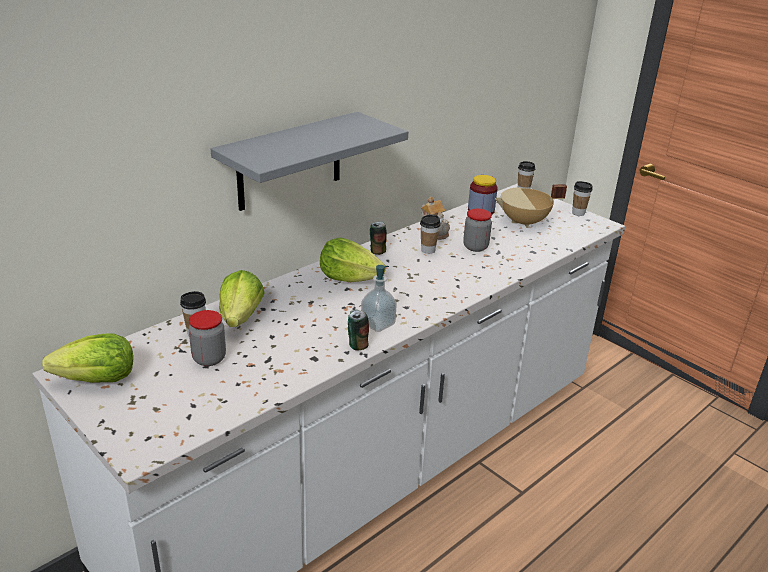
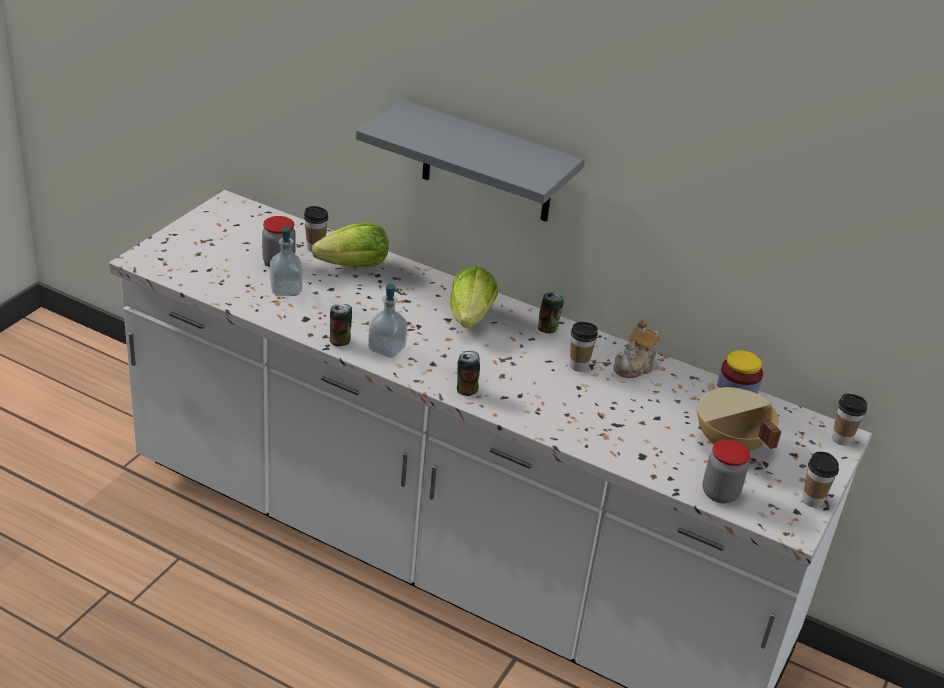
camera: 70 degrees right, 5 degrees up
(98, 380) = (225, 219): lettuce -> none
(259, 361) = (286, 289): none -> soap dispenser
(444, 299) = (466, 389): none -> can
(475, 247) = (617, 404): jar -> jar (720, 493)

